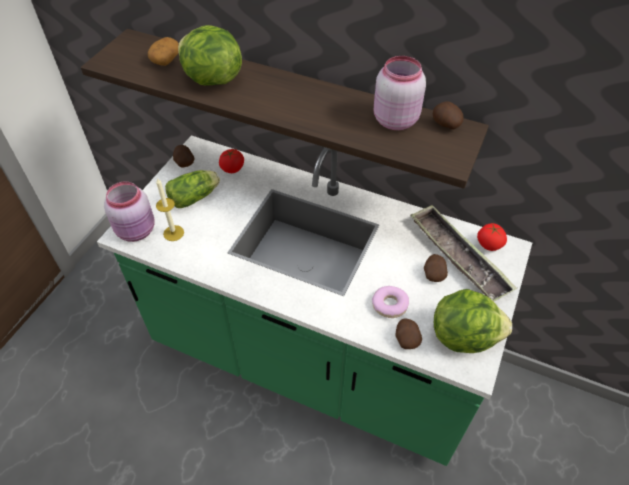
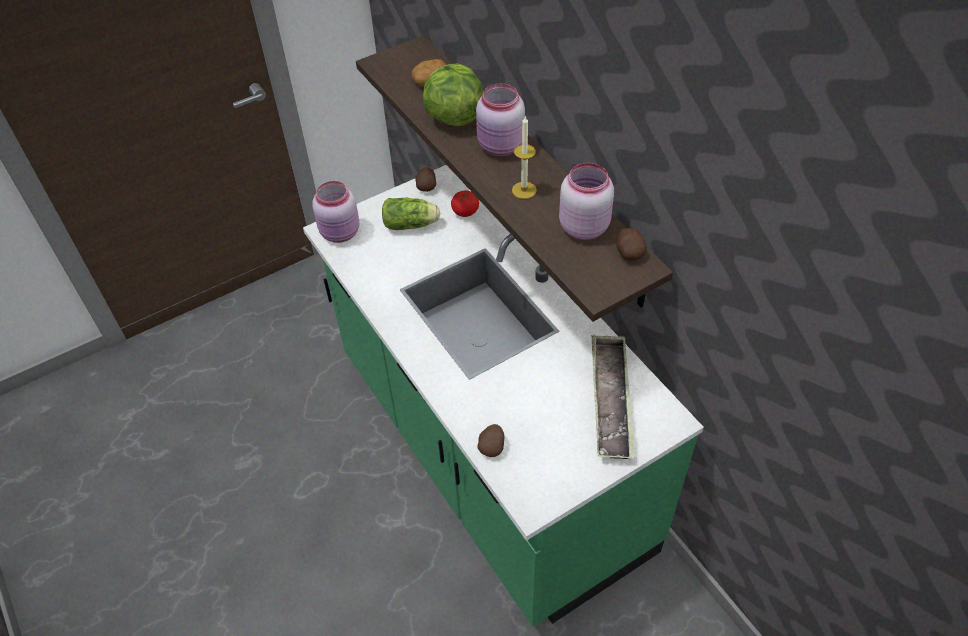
camera: 35 degrees right, 0 degrees up
(173, 233) = (368, 249): candle -> candle (524, 190)
(273, 87) = (500, 147): none -> pink jar
(389, 305) = (503, 409): donut -> none
(433, 274) = (570, 403): potato -> none
(463, 335) = (548, 472): lettuce -> none
(489, 244) = (654, 405): tomato -> none

